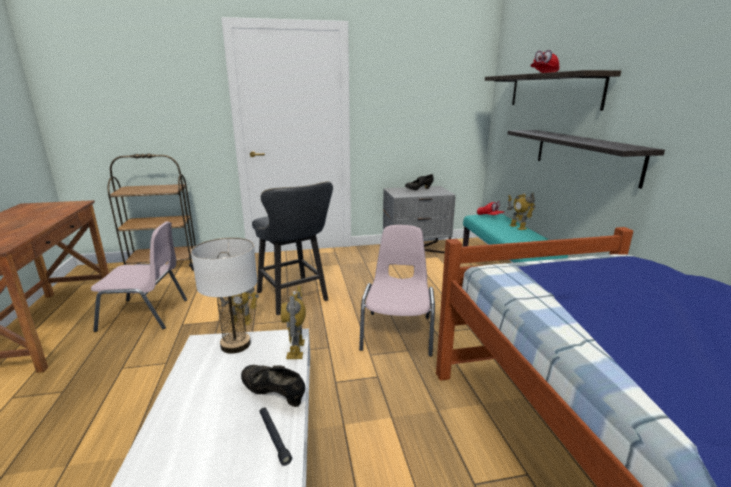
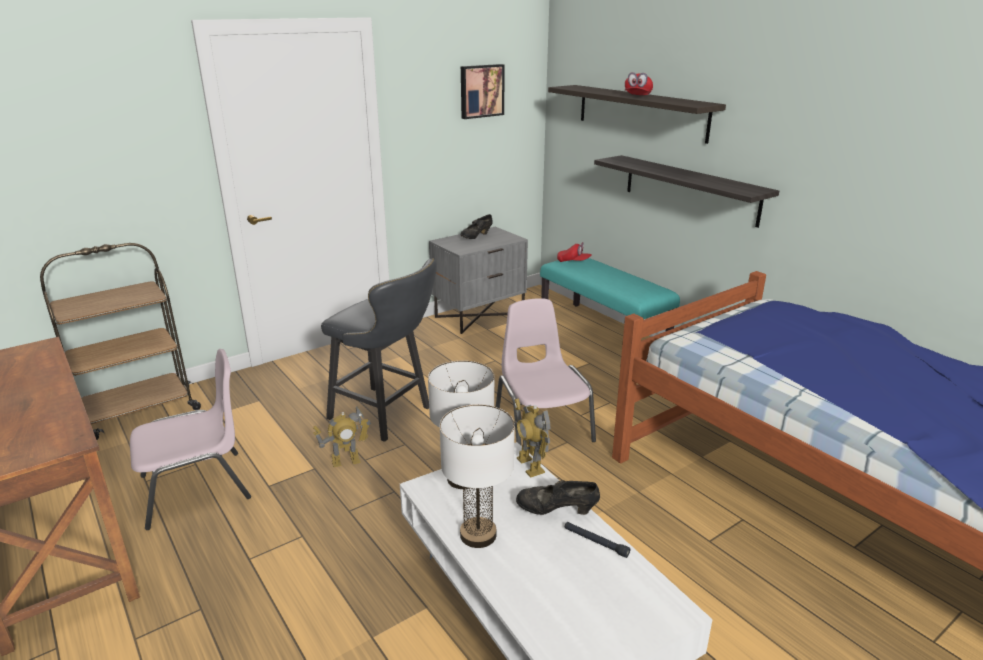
camera: 25 degrees left, 5 degrees up
(190, 394) = (478, 535): none -> table lamp
(435, 81) = (481, 91): none -> picture
(517, 227) = (614, 272): toy robot -> none

